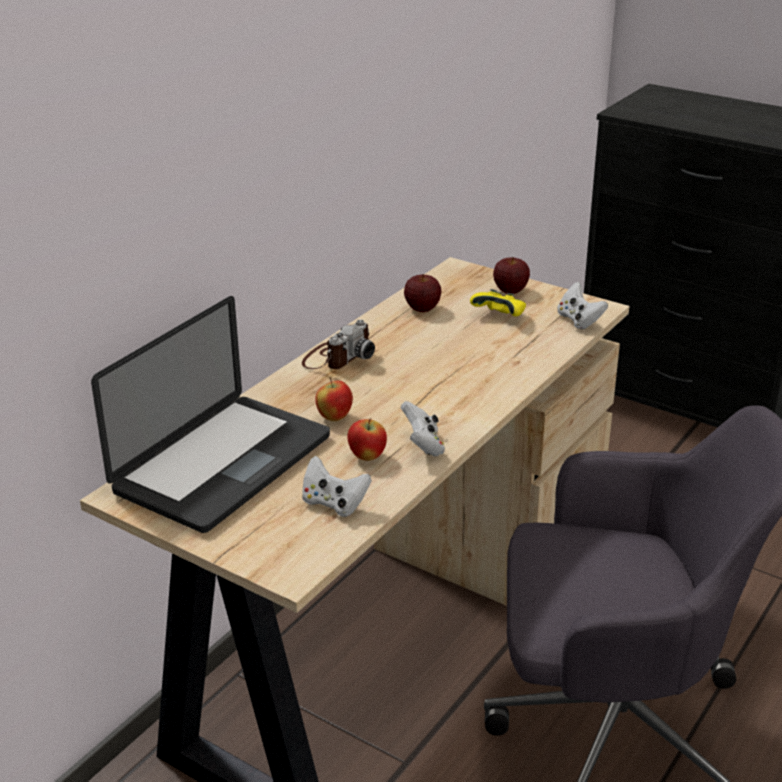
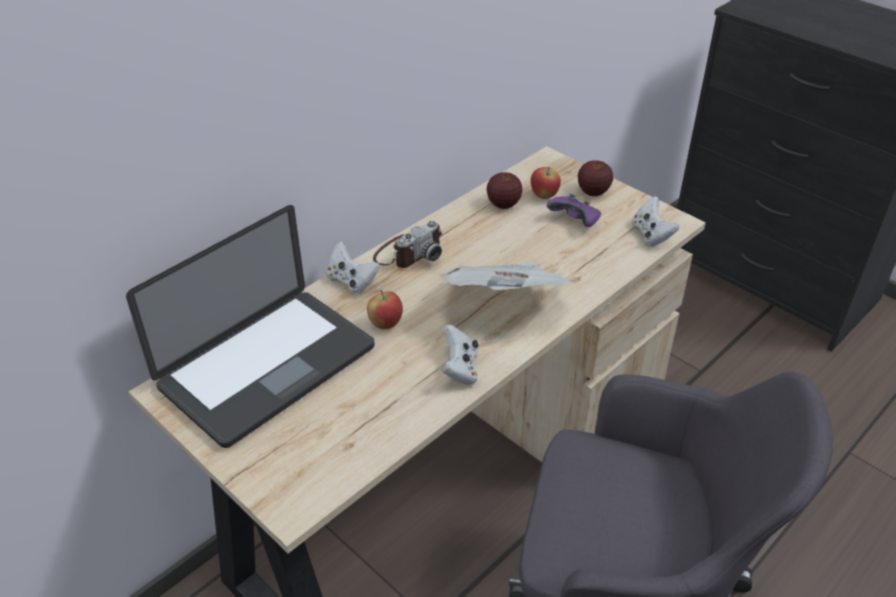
camera: 10 degrees right, 10 degrees up
(334, 504) = (356, 429): white game controller -> white game controller (351, 282)
(367, 457) = (403, 376): apple -> apple (544, 196)
(452, 388) = (506, 302): none -> newspaper
(500, 316) = (575, 222): yellow game controller -> purple game controller

